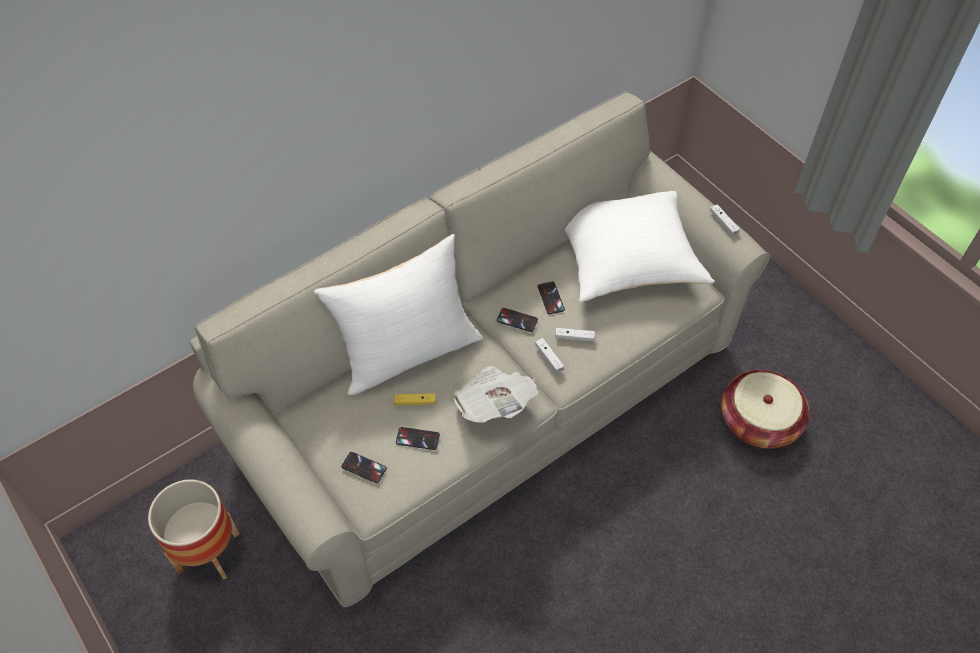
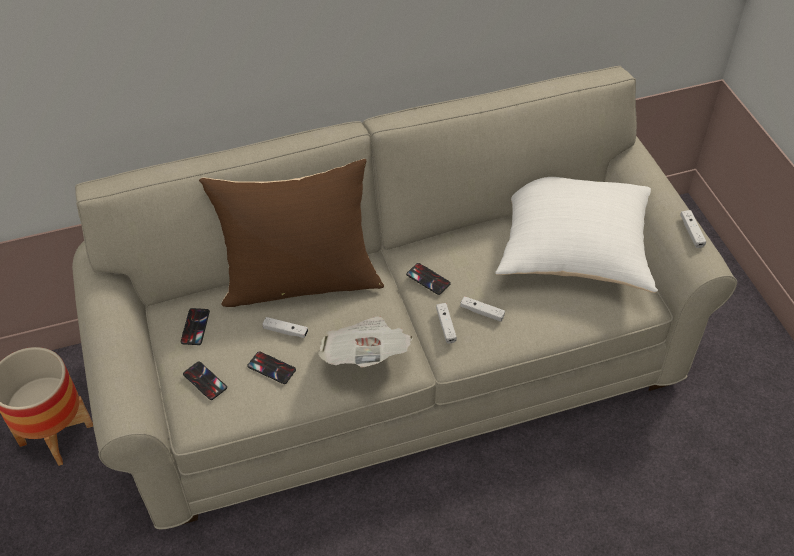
camera: 20 degrees right, 5 degrees down
(408, 352) = (301, 280): white pillow -> brown pillow
(415, 402) = (285, 331): yellow game controller -> white game controller
(550, 298) = (473, 266): phone -> phone (195, 327)
(759, 421) = (687, 475): basket -> none

